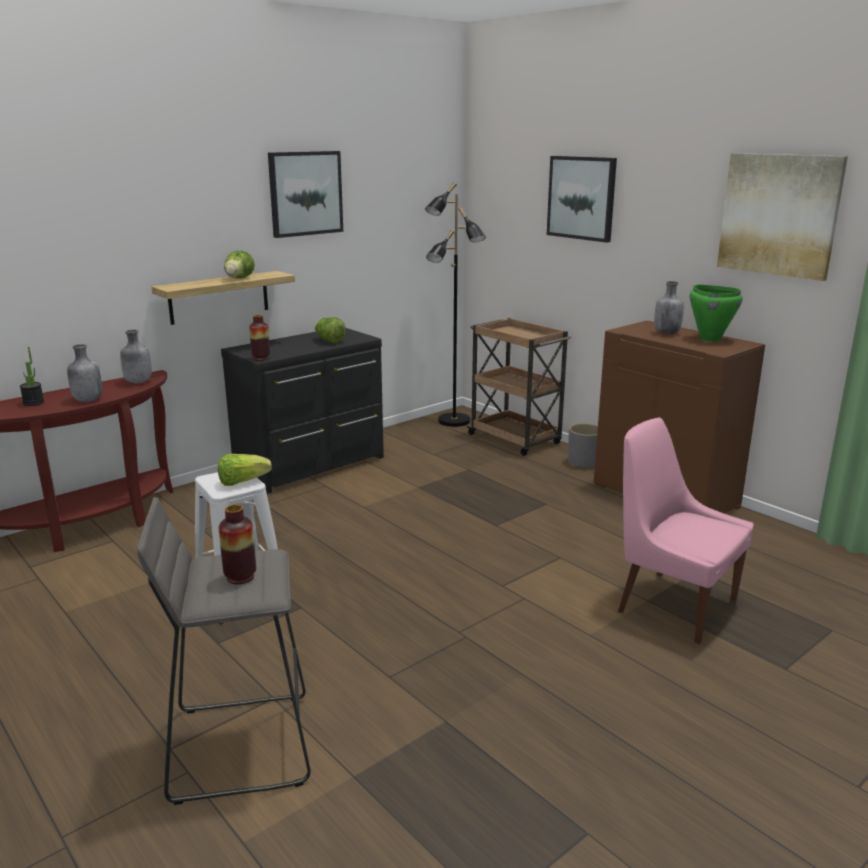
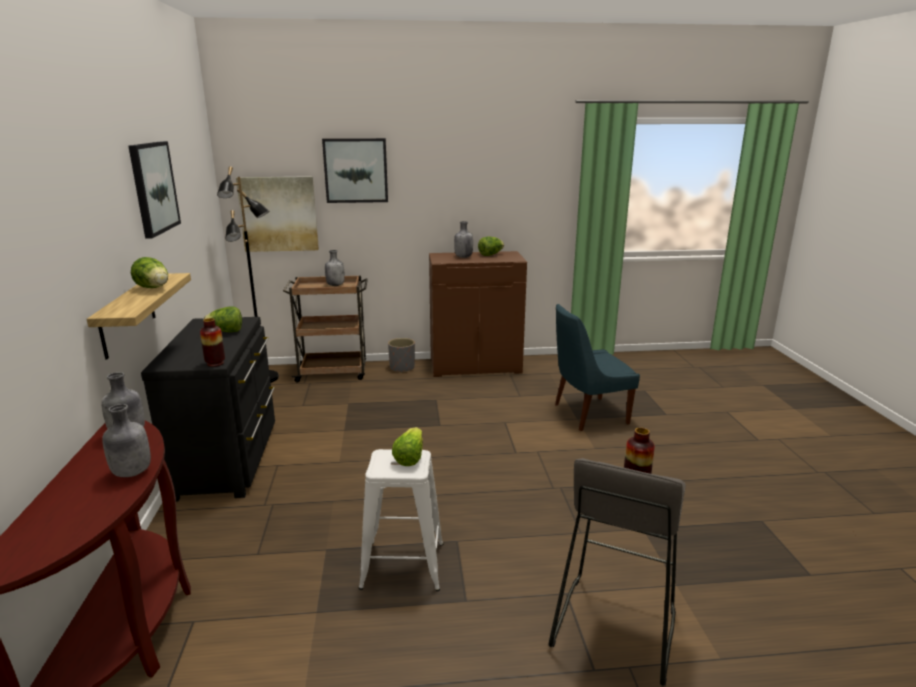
camera: 55 degrees left, 0 degrees up
(33, 403) = (68, 509): potted plant -> none
(531, 335) = (335, 285): none -> grey bottle
(672, 604) = (587, 414): pink chair -> blue chair
(709, 339) = (490, 255): green cooking pot -> lettuce
(779, 215) = (515, 169): picture -> picture (278, 214)

